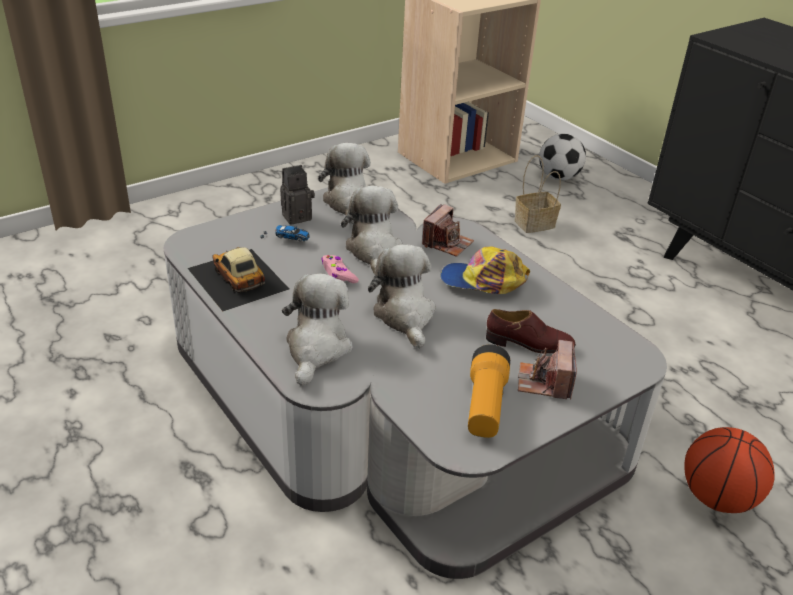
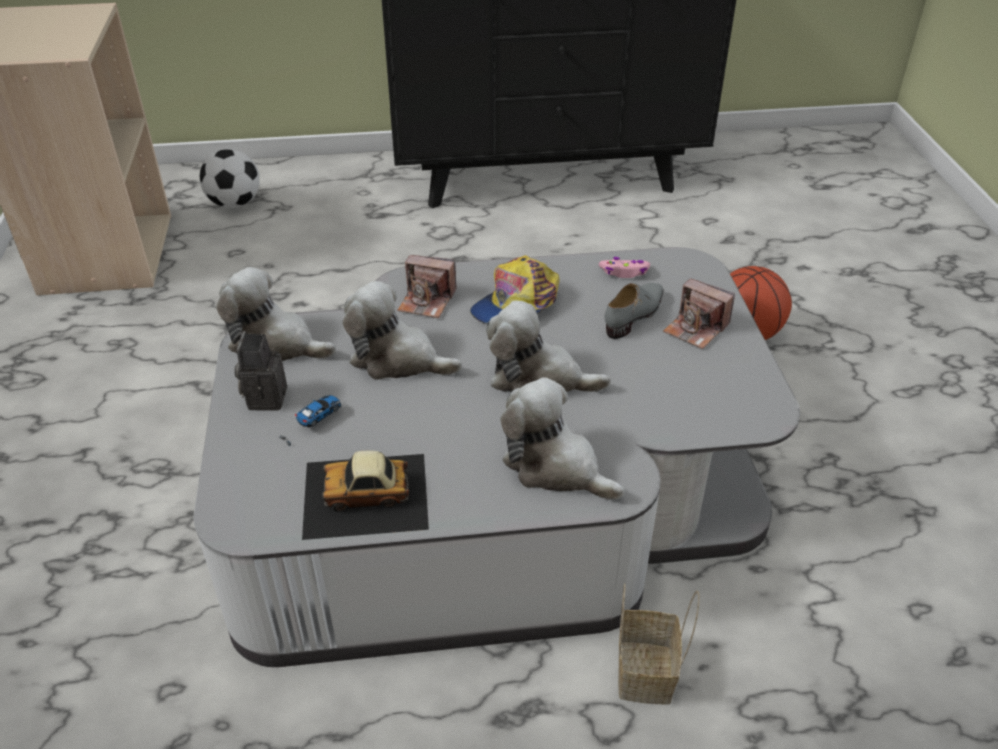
camera: 60 degrees left, 5 degrees up
(338, 274) = (423, 403): pink game controller -> pink game controller (624, 272)
(447, 243) = (427, 301): camera -> camera turned 135 degrees clockwise
(485, 405) = (710, 377): flashlight -> none
(529, 344) = (635, 315): brown shoe -> grey shoe
(533, 224) = (301, 259): basket -> basket (646, 674)

